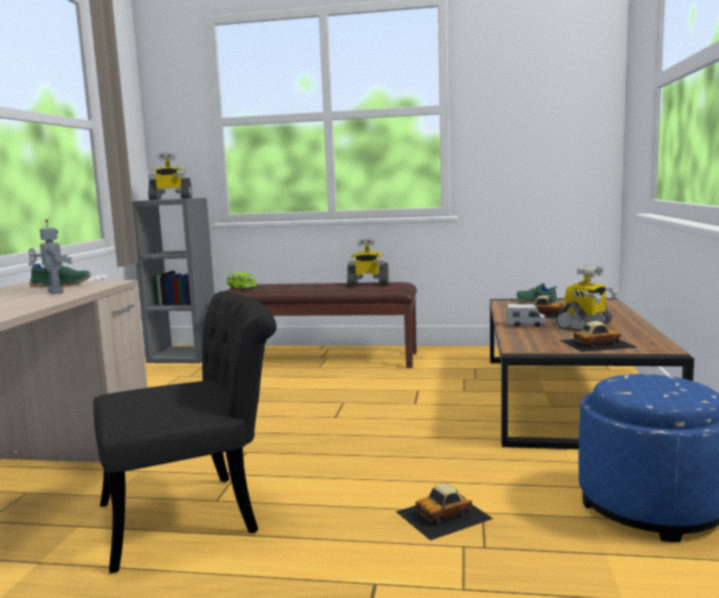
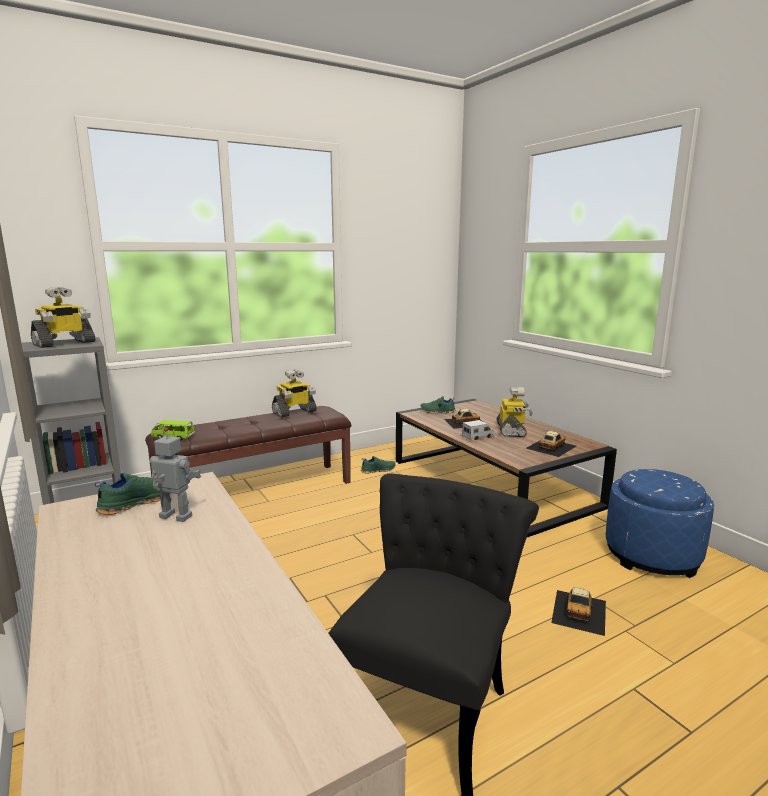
camera: 40 degrees left, 5 degrees up
(457, 364) = (378, 470): none -> green shoe

